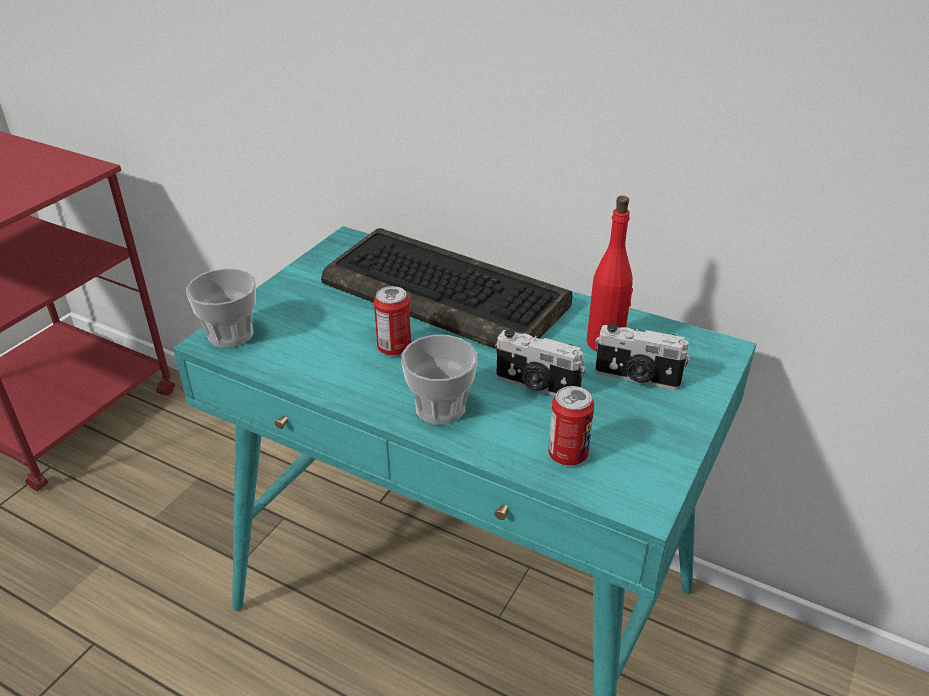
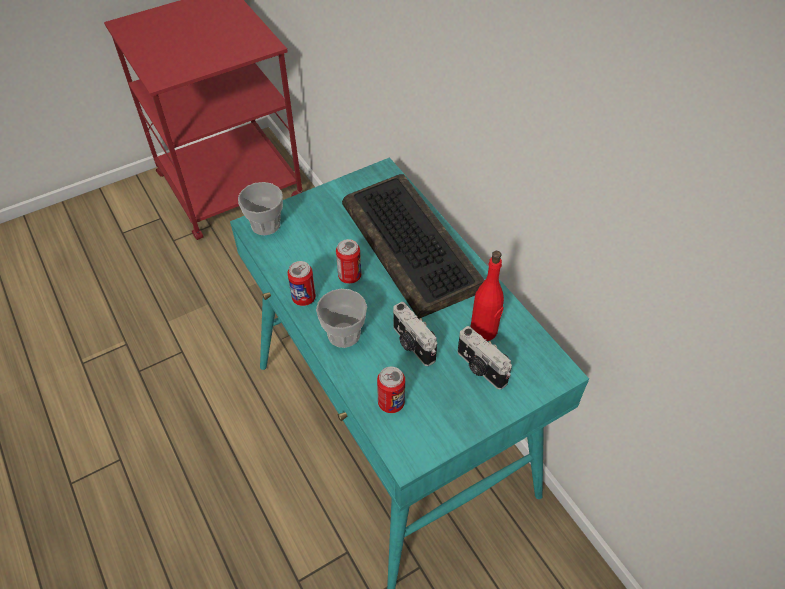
camera: 30 degrees right, 15 degrees up
(352, 391) = (304, 298): none -> can

